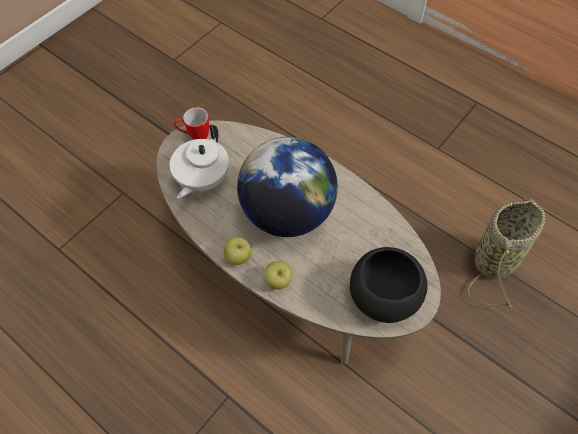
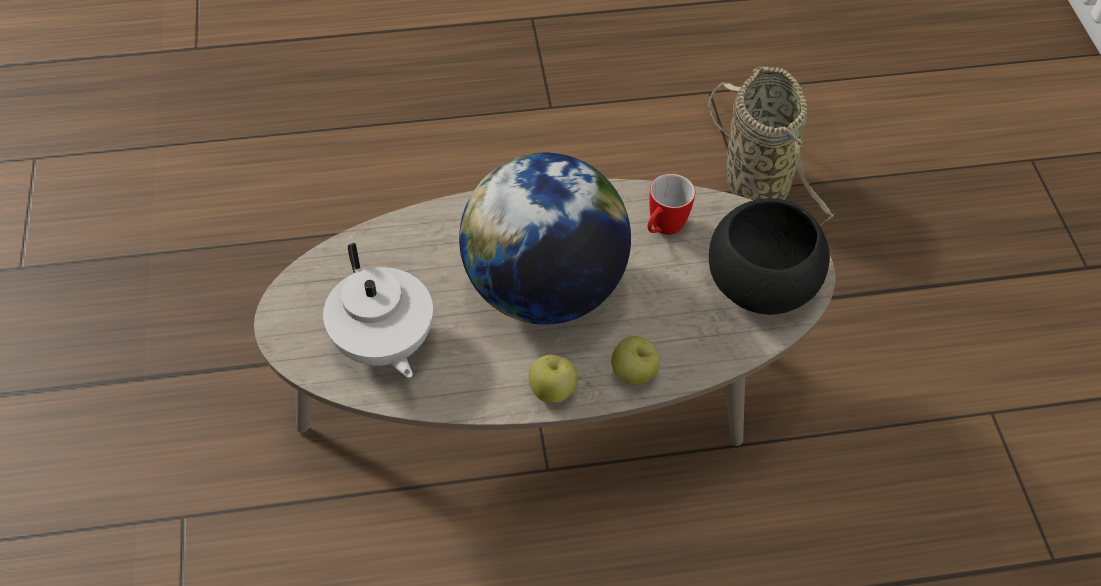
camera: 50 degrees left, 5 degrees down
(194, 136) = (296, 299): mug -> mug (662, 230)

